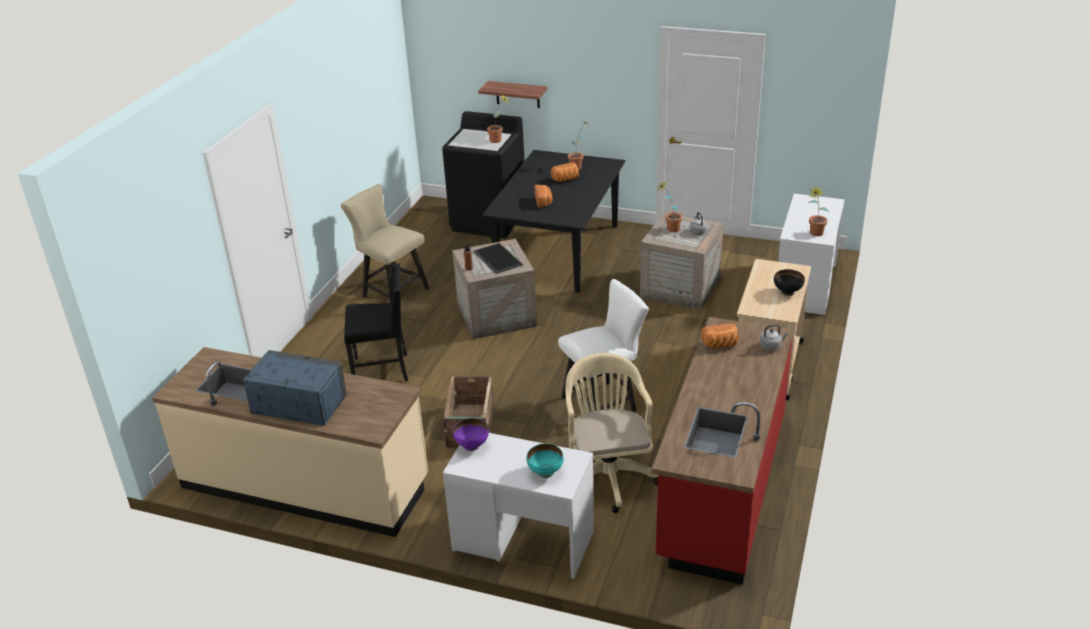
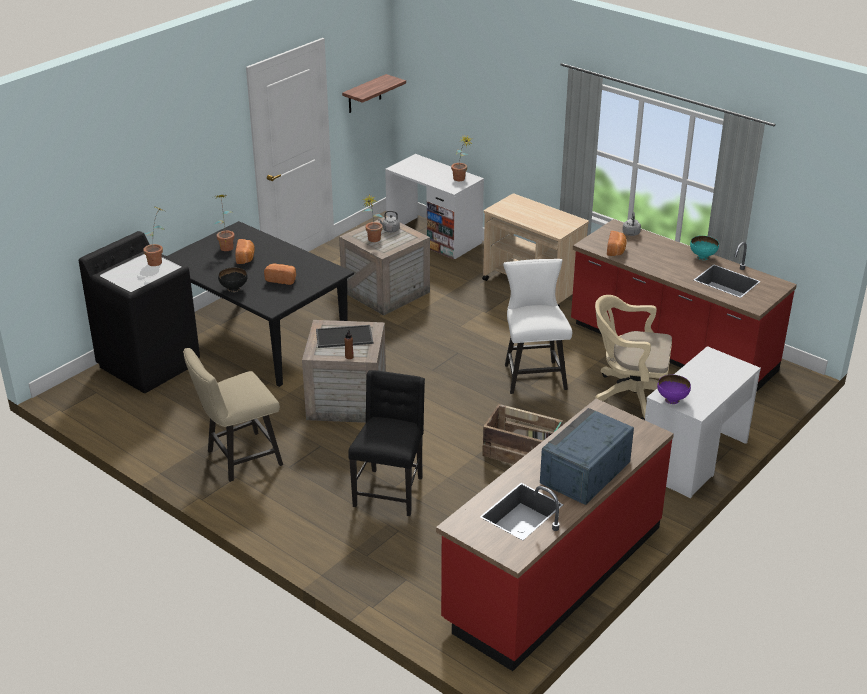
camera: 70 degrees left, 0 degrees up
(306, 483) = (553, 574): beige counter -> red counter
(517, 94) = (127, 208): shelf -> shelf (364, 94)
(545, 472) = (723, 372): turquoise bowl -> turquoise bowl (702, 257)
(787, 292) = (544, 212): black bowl -> black bowl (233, 289)

